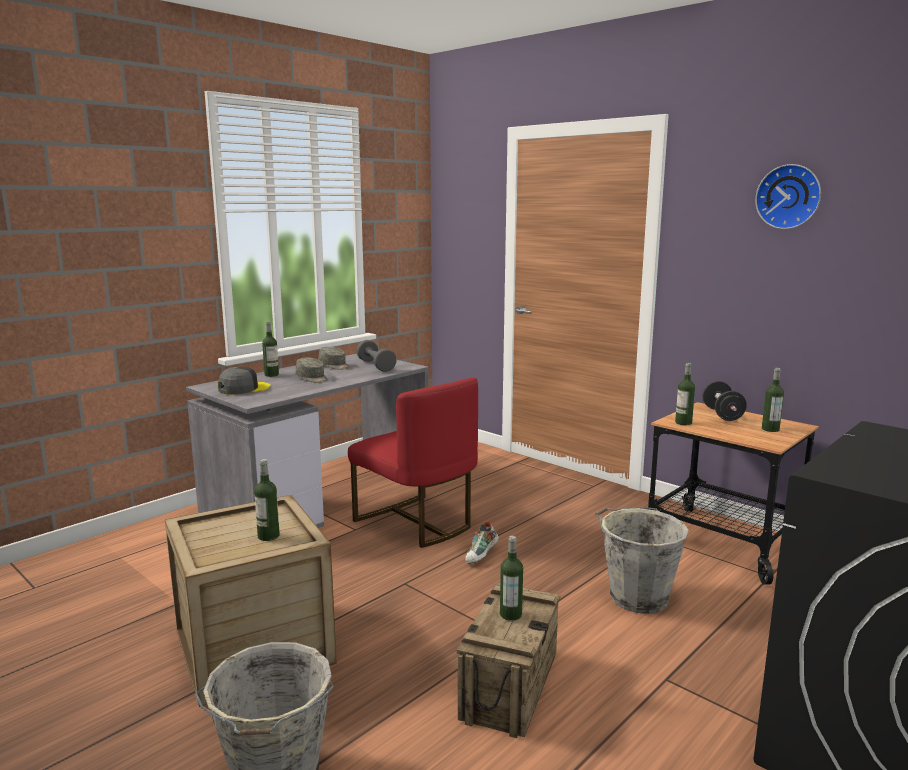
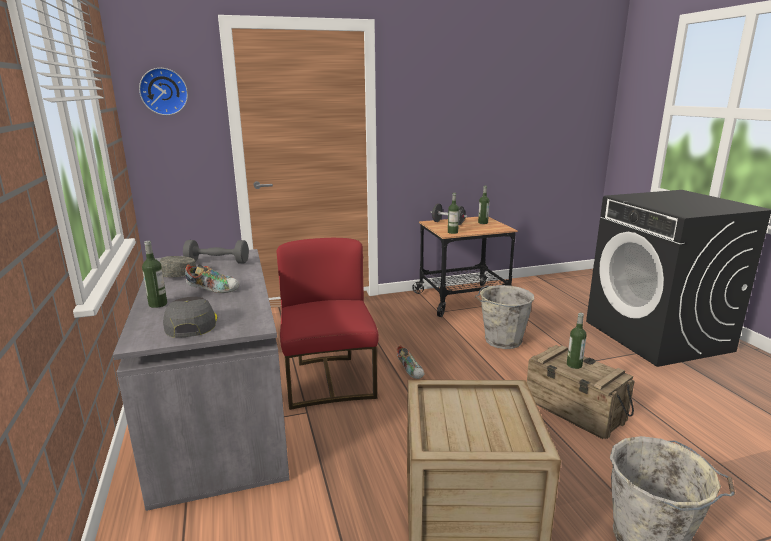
camera: 60 degrees left, 5 degrees up
(268, 536) = (488, 406): bottle -> none
(312, 379) = (213, 290): grey cap -> shoe
(416, 522) = (329, 380): red chair -> red chair turned 90 degrees counterclockwise
(789, 197) = (457, 82): wall clock -> wall clock (164, 91)

